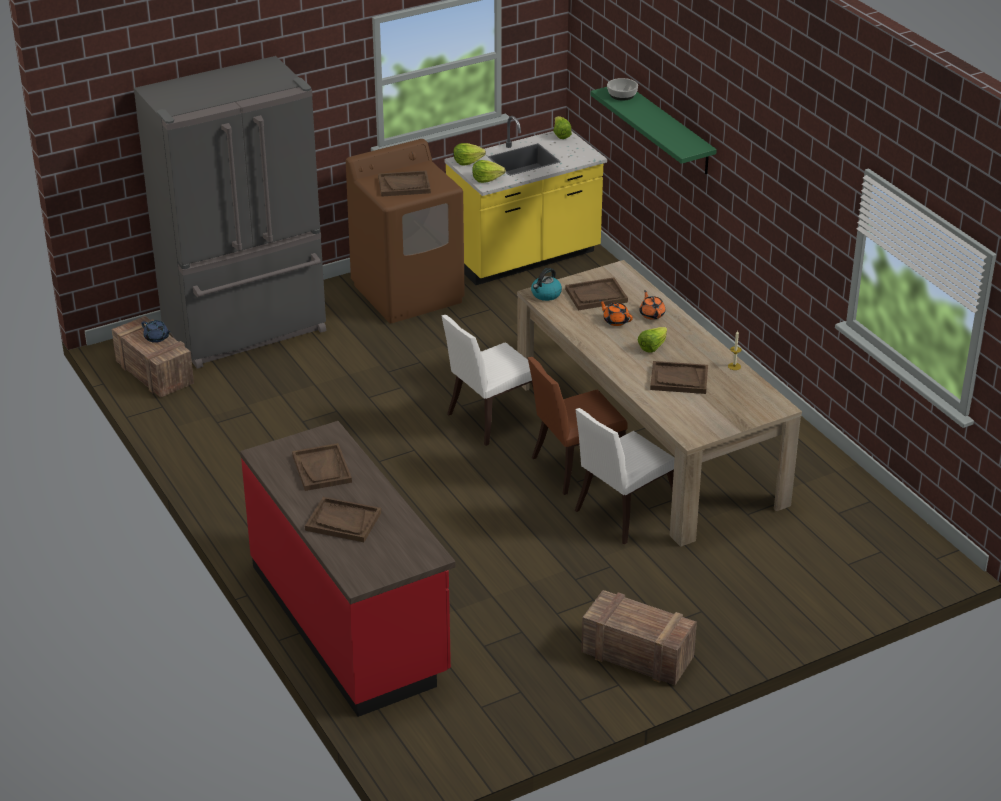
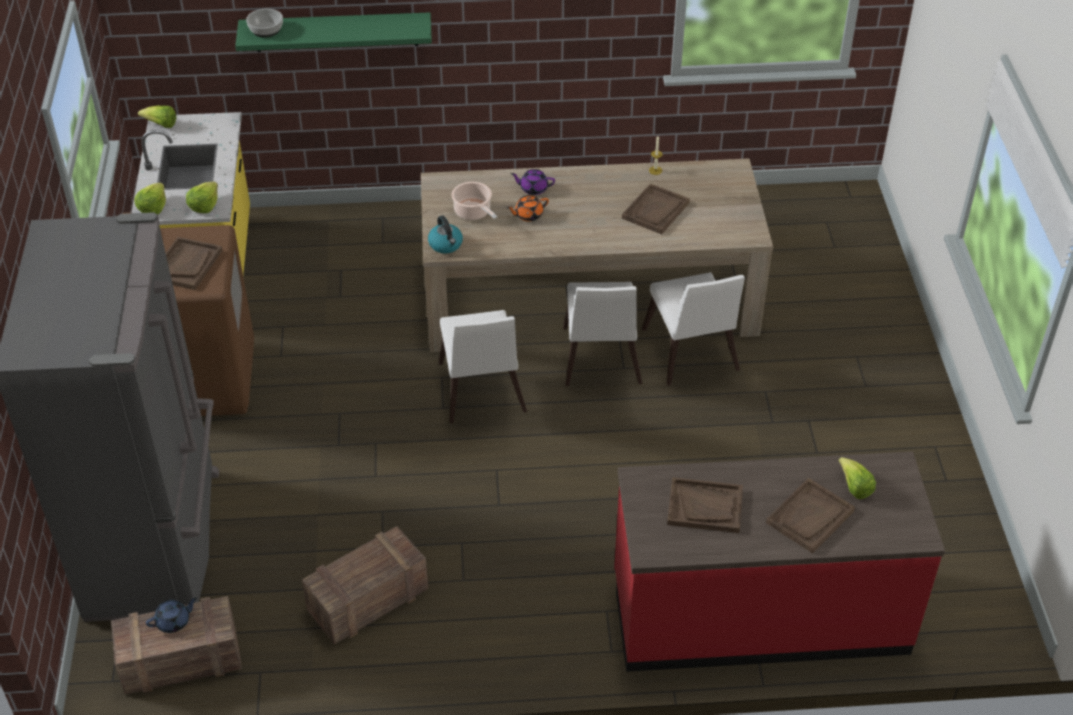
camera: 65 degrees left, 10 degrees up
(575, 467) = (600, 361): brown chair -> white chair
(596, 296) = (473, 212): brown tray -> cooking pot
(635, 655) = (899, 420): crate -> crate (366, 601)
(652, 314) = (533, 188): orange teapot -> purple teapot
(652, 347) = (590, 208): lettuce -> lettuce (854, 487)

